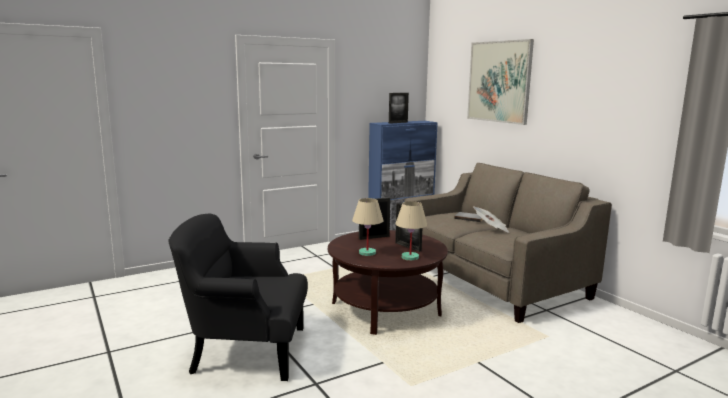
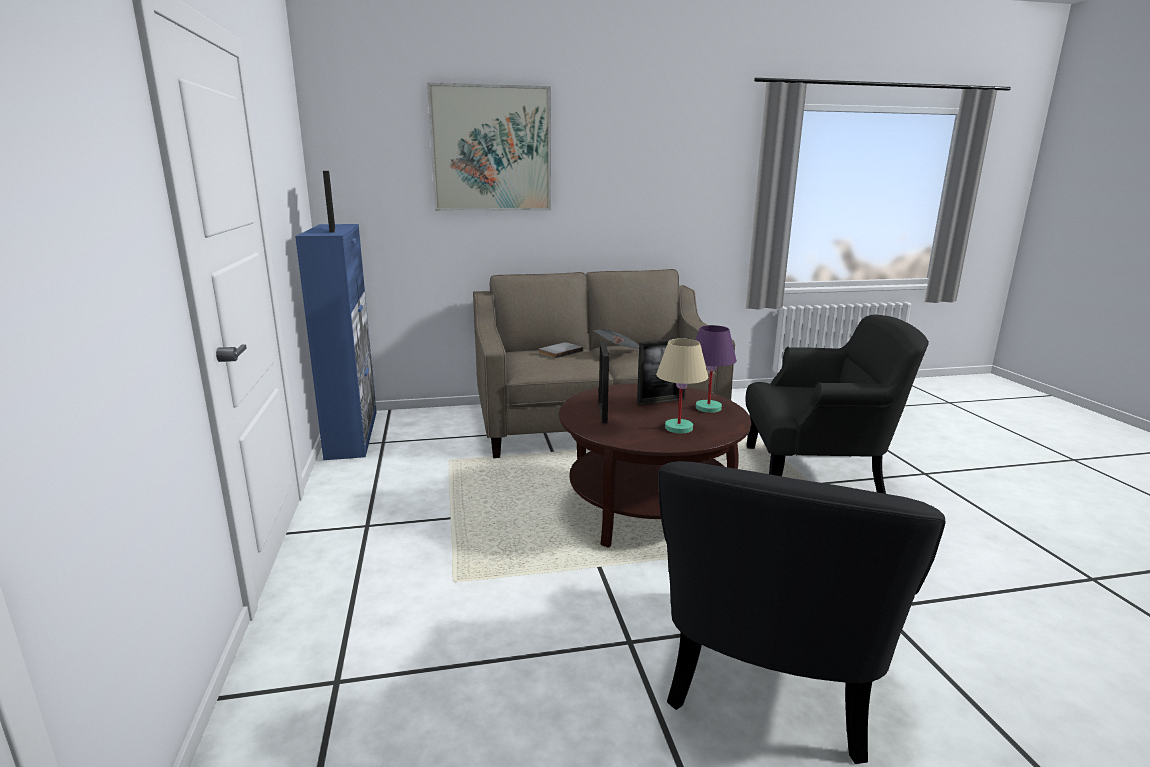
camera: 70 degrees left, 5 degrees up
(410, 257) = (708, 408): beige table lamp -> purple table lamp
(503, 364) = (816, 473): none -> black armchair

